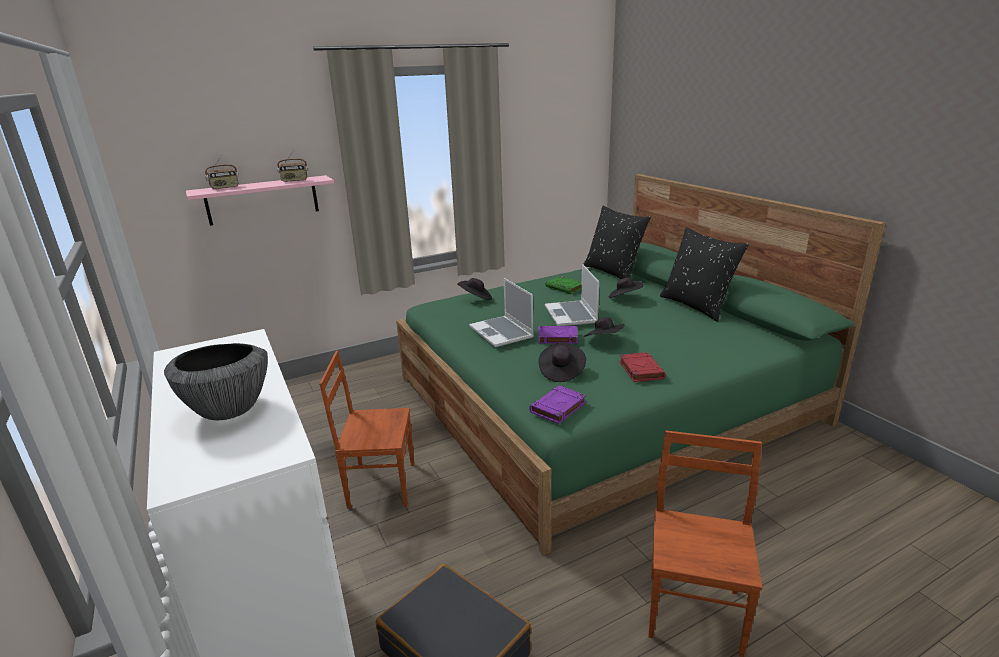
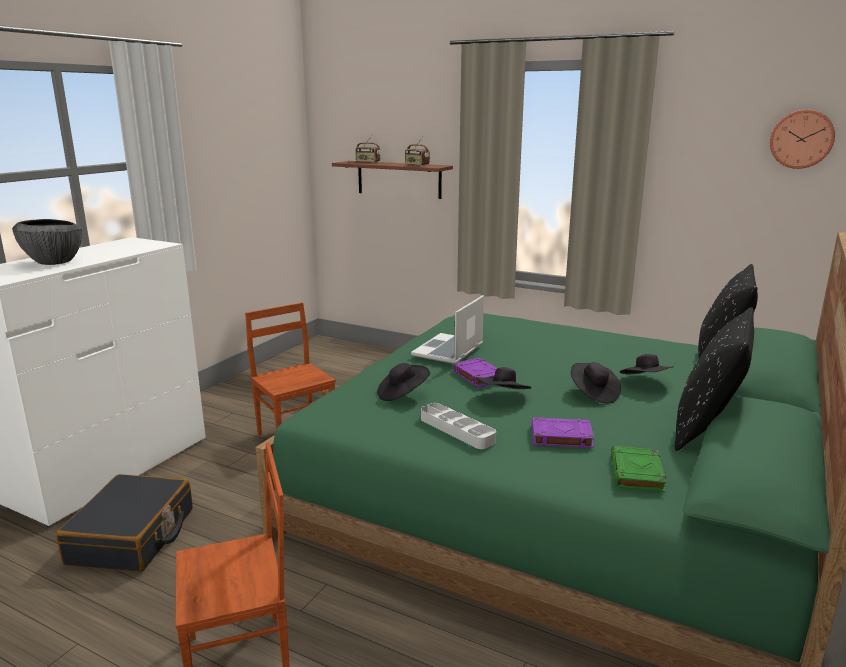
camera: 55 degrees right, 5 degrees down
(262, 200) = (399, 179): pink shelf -> brown shelf
(476, 298) = (504, 321): black hat -> black hat (593, 394)
(558, 408) = (328, 410): purple book -> purple book (560, 437)
(565, 288) = (614, 349): green book -> green book (637, 474)
(571, 315) = (541, 367): laptop -> none
(580, 118) = (801, 139): none -> wall clock
(640, 370) = (457, 430): red book -> grey tray

